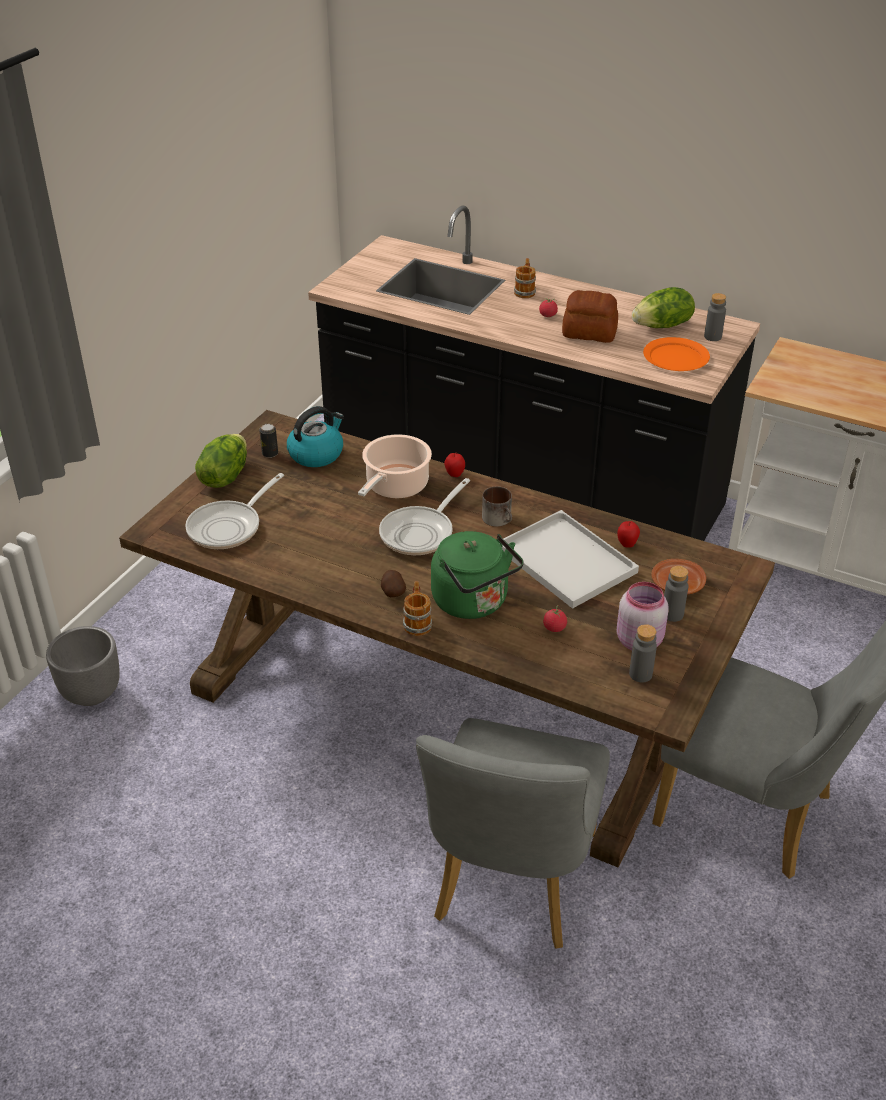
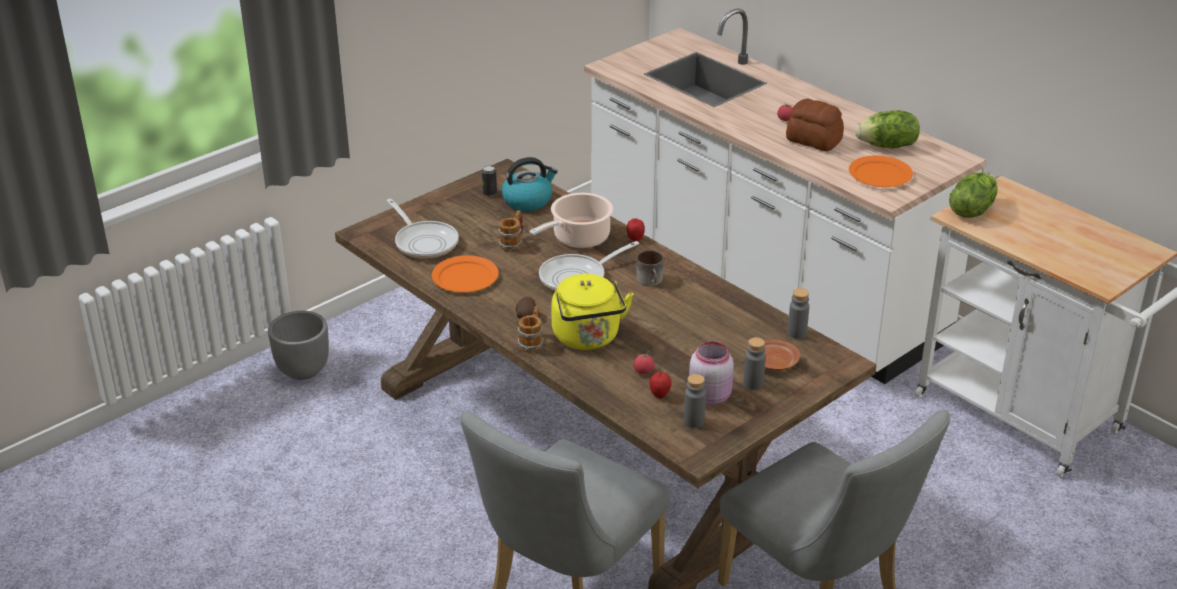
camera: 20 degrees right, 5 degrees down
(224, 476) = (442, 203): lettuce -> lettuce (971, 210)
(229, 527) = (424, 242): frying pan -> frying pan turned 90 degrees counterclockwise
(299, 560) = (465, 277): none -> orange plate
(473, 603) = (588, 338): green kettle -> yellow kettle
(521, 485) = (760, 284): black counter -> white counter
(525, 291) = (778, 95): mug -> mug (513, 243)
(563, 559) = (686, 322): white tray -> none
(627, 544) = (750, 322): apple -> apple (660, 395)
(712, 337) = (929, 163): grey bottle -> grey bottle (797, 333)

